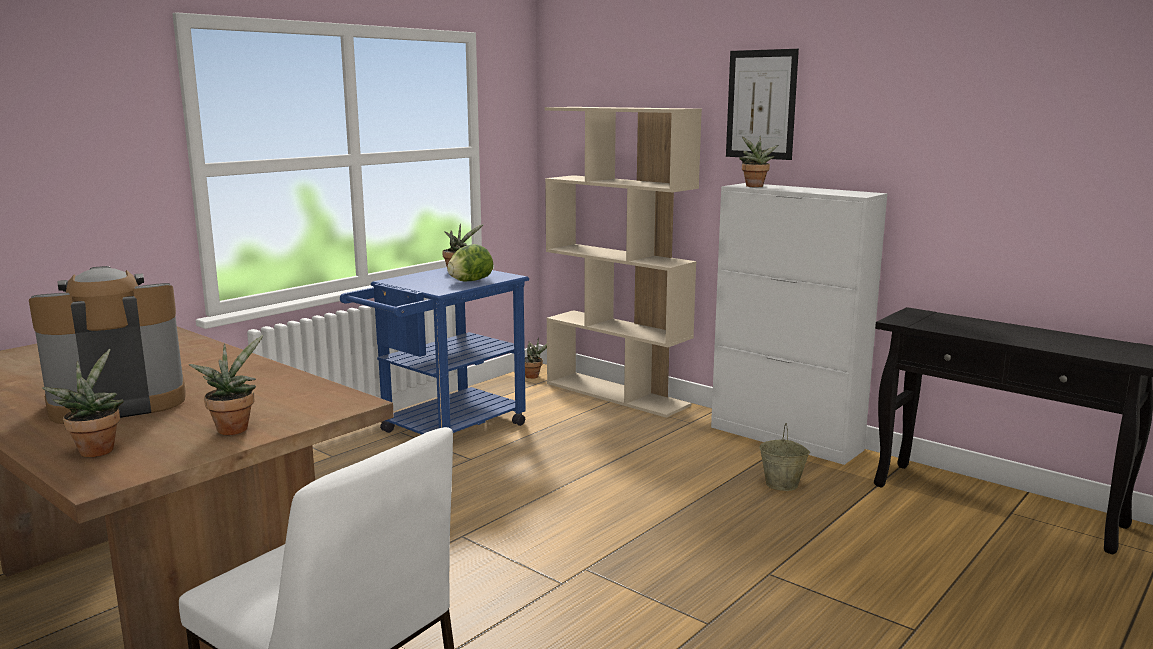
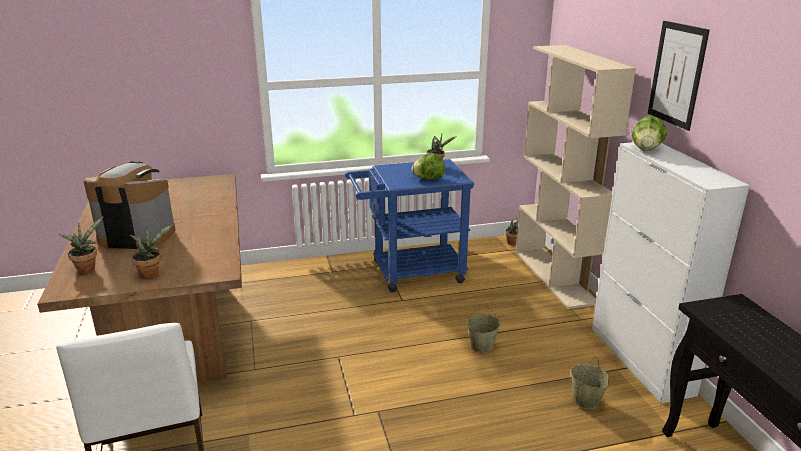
camera: 35 degrees right, 10 degrees up
(622, 473) = (482, 346): none -> beige bucket
(754, 186) = (646, 149): potted plant -> lettuce

